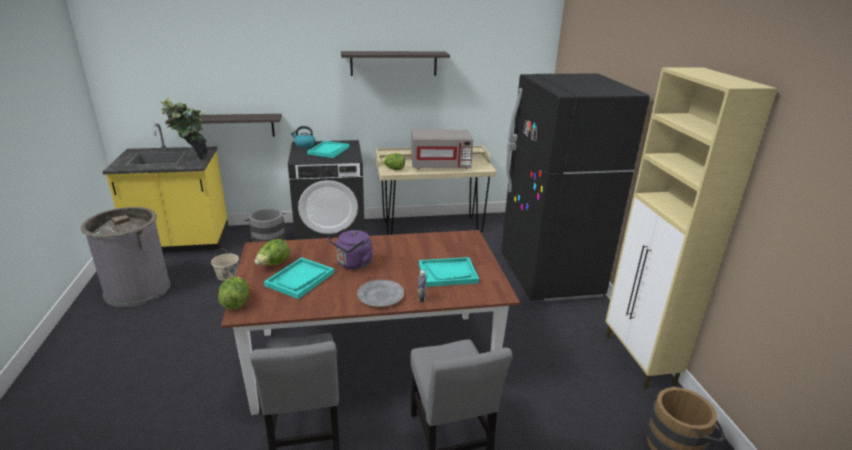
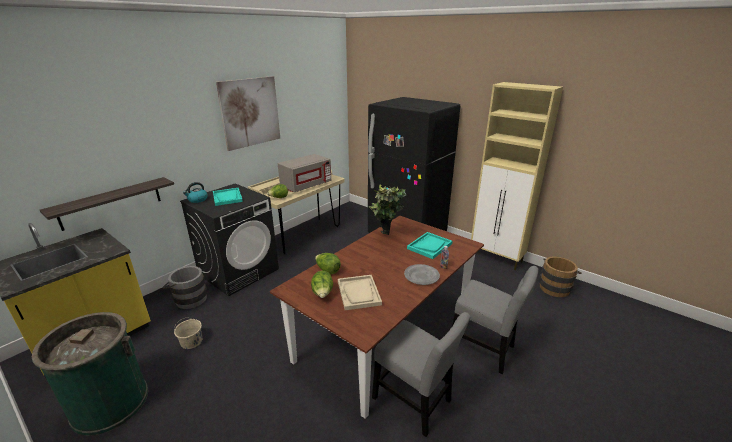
camera: 40 degrees left, 0 degrees up
(137, 289) = (110, 403): grey trash can -> green trash can
(192, 160) = (102, 248): potted plant -> potted plant (385, 238)
(236, 303) = (348, 332): lettuce -> lettuce (327, 270)
(300, 279) = (359, 293): turquoise tray -> beige tray
(353, 264) = (371, 267): purple kettle -> none
(394, 63) = (250, 112): shelf -> picture

